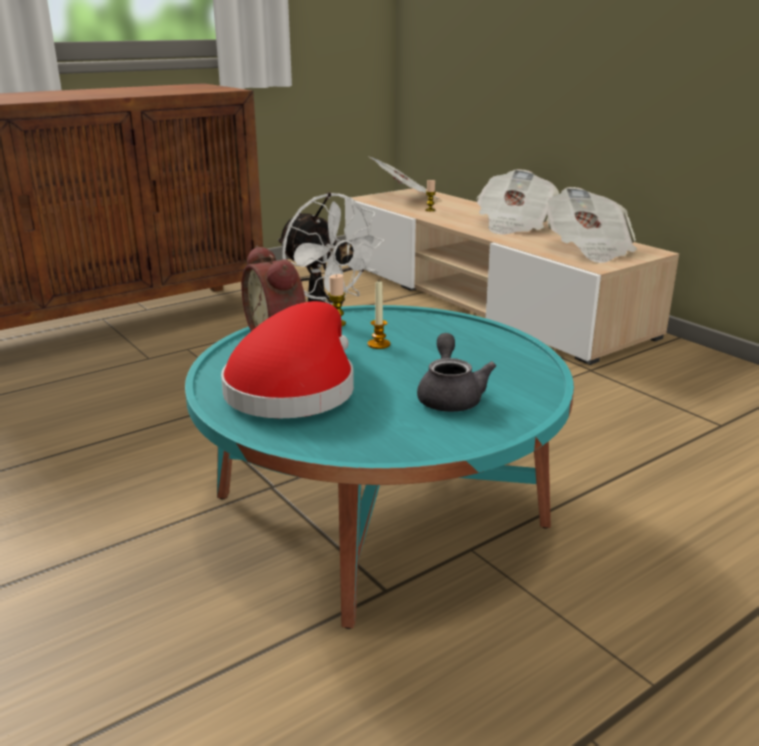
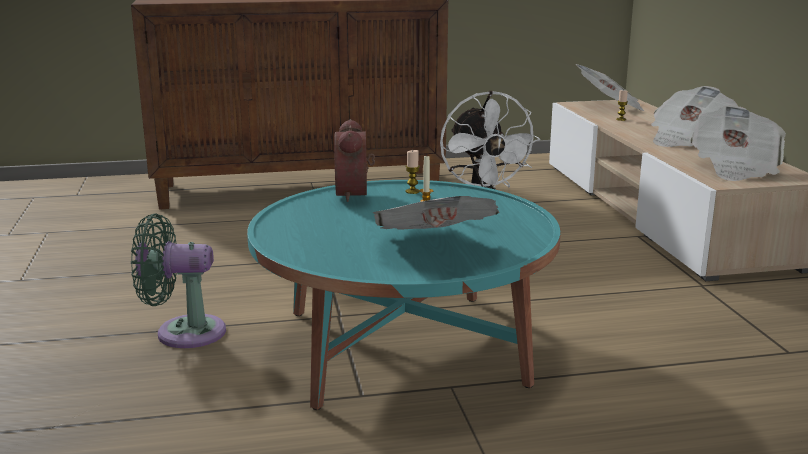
camera: 25 degrees right, 5 degrees down
(90, 561) = (183, 332): none -> green fan
(294, 388) = (329, 225): red hat -> none
(450, 396) = (434, 248): grey teapot -> newspaper

